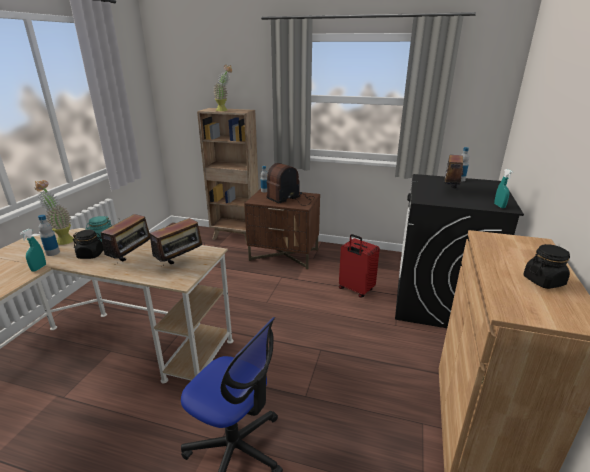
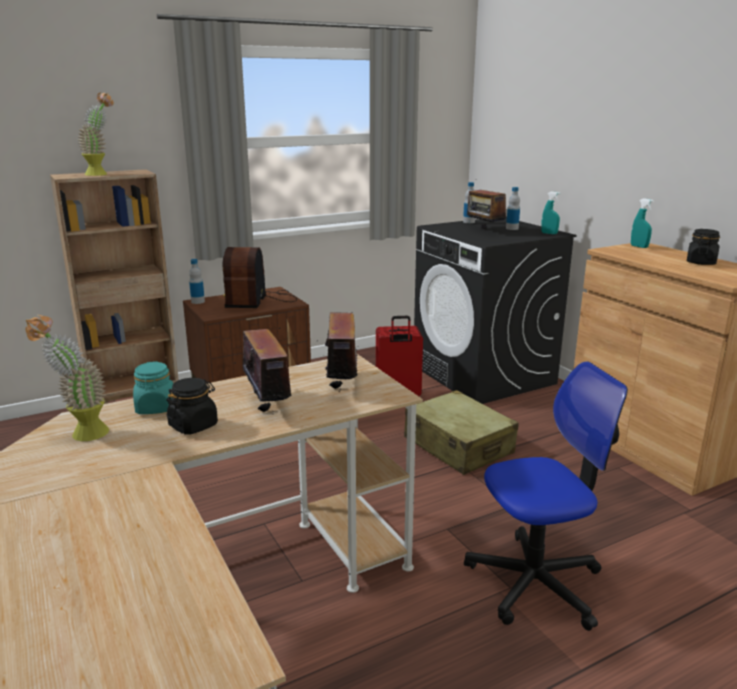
camera: 45 degrees left, 5 degrees down
(39, 268) = (154, 470): turquoise spray bottle -> turquoise spray bottle (639, 247)
(53, 253) = (117, 450): bottle -> bottle (512, 228)
(339, 339) = (458, 446): none -> beige suitcase

